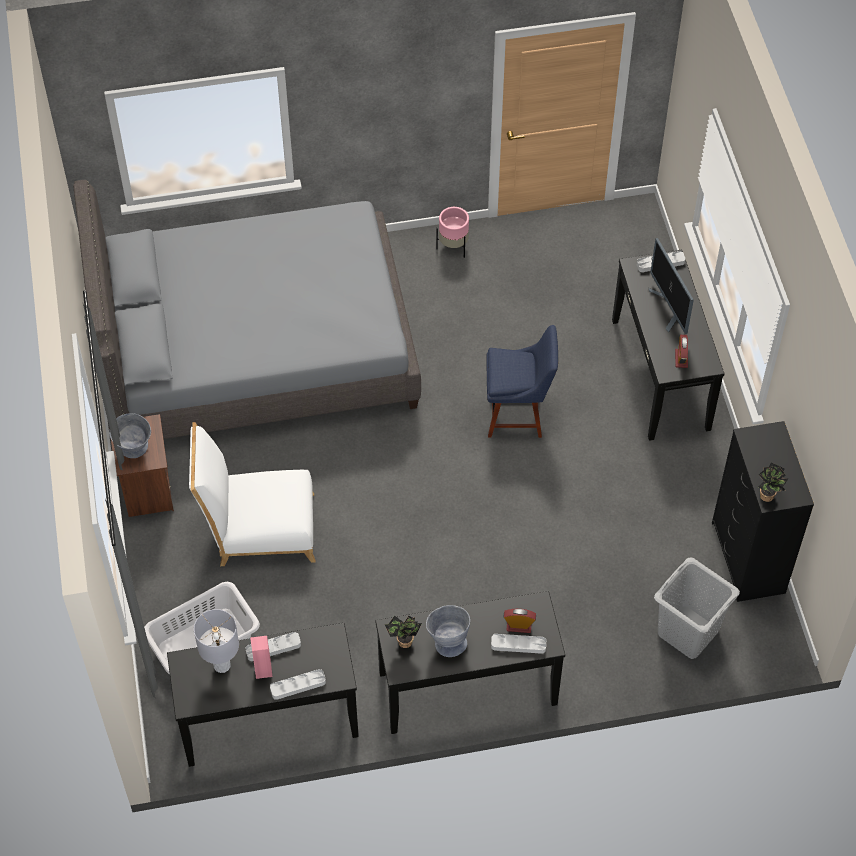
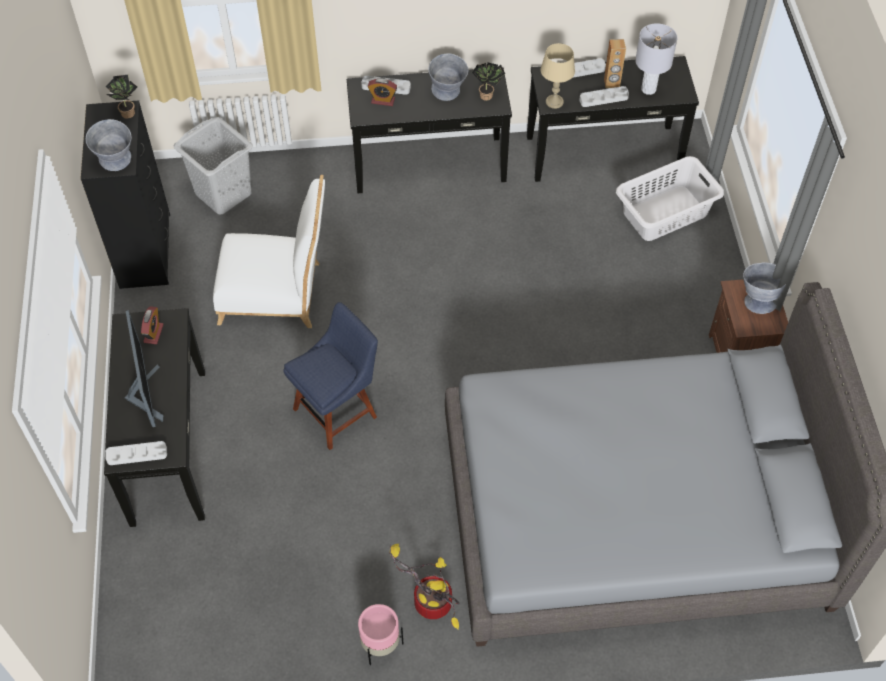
camera: 175 degrees left, 0 degrees up
(259, 529) = (619, 310): white chair -> white chair (277, 294)
(263, 670) = (611, 83): pink speaker -> brown speaker
(328, 639) = (554, 102): none -> beige table lamp
(419, 276) = (429, 602): none -> potted plant
(518, 414) = (338, 410): blue chair -> blue chair turned 135 degrees clockwise
(756, 438) = (116, 164): none -> grey bowl

